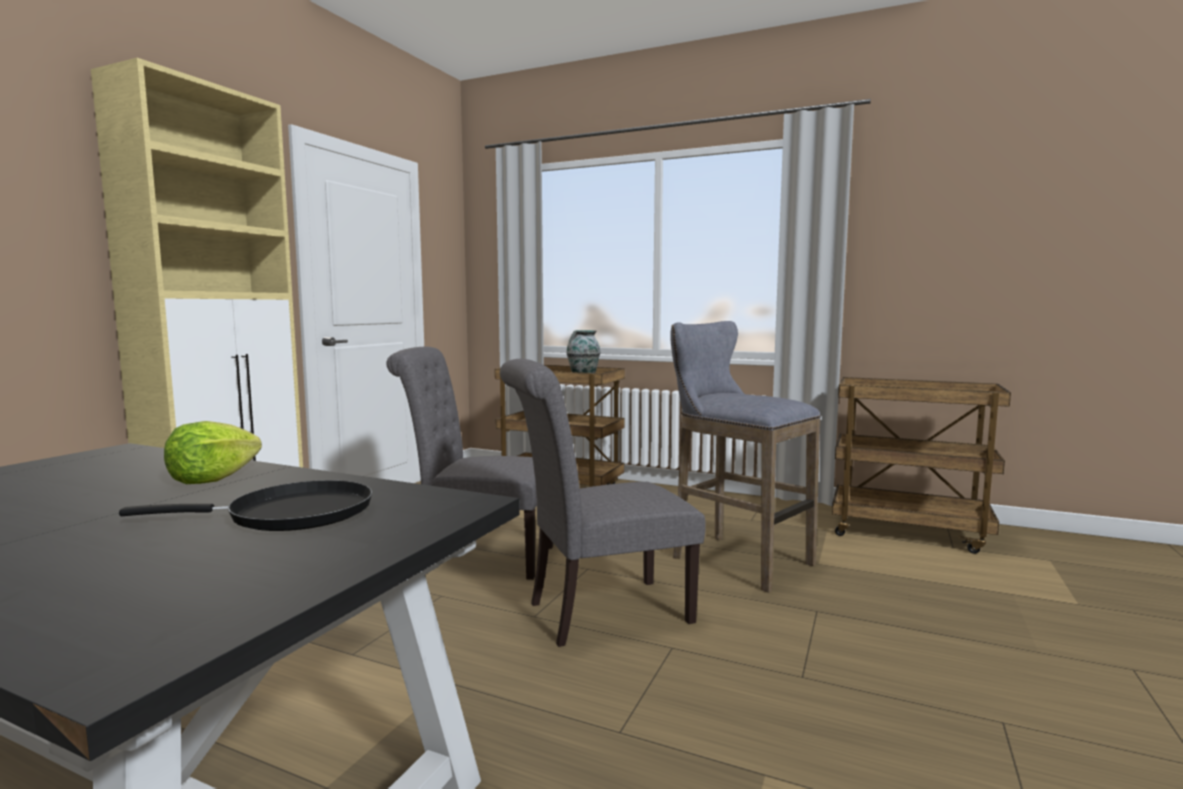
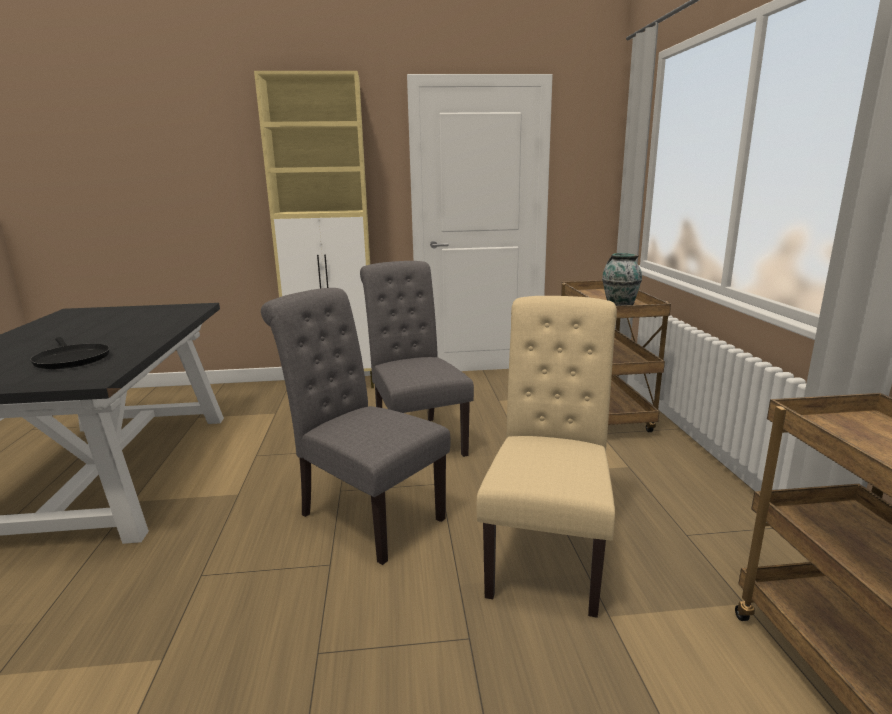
camera: 60 degrees right, 10 degrees up
(213, 479) = (142, 332): lettuce -> none
(735, 560) = (548, 552): grey stool -> beige chair

